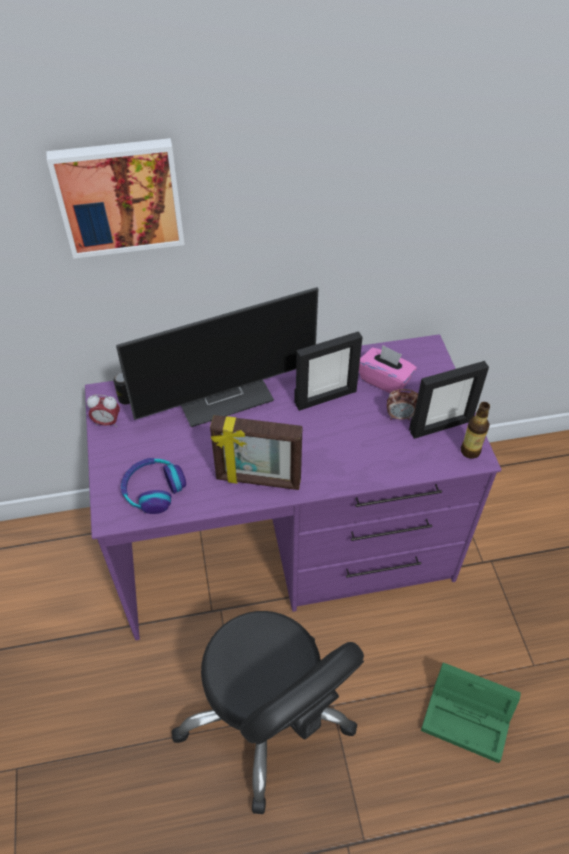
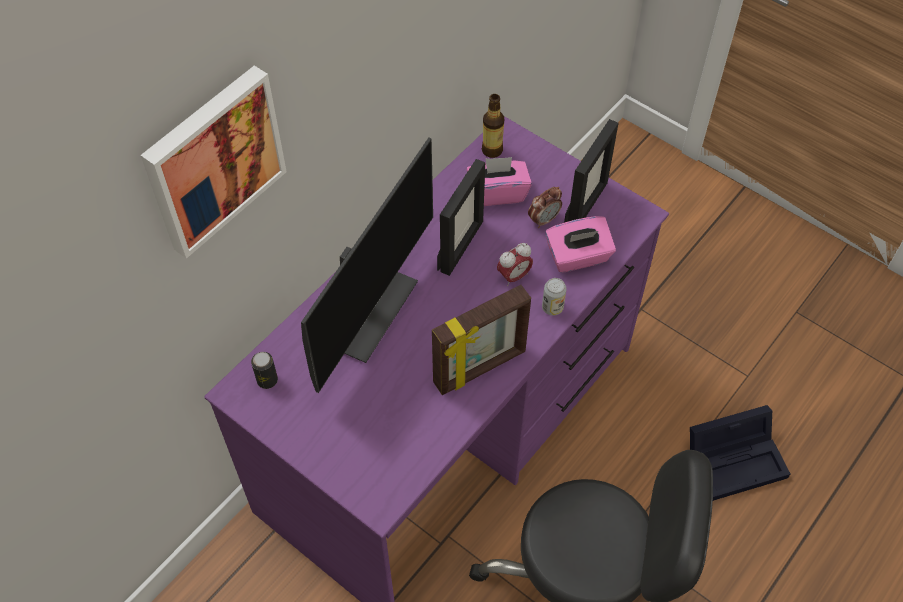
camera: 40 degrees left, 5 degrees up
(107, 422) = (273, 418): alarm clock -> alarm clock (514, 276)
(153, 490) = (393, 449): headphones -> none
(347, 475) = (552, 307): none -> can
(399, 455) = (578, 257): none -> pink tissue box
(469, 717) = (737, 459): green storage box -> black storage box
(470, 451) = (631, 213): bottle -> bottle (492, 150)

